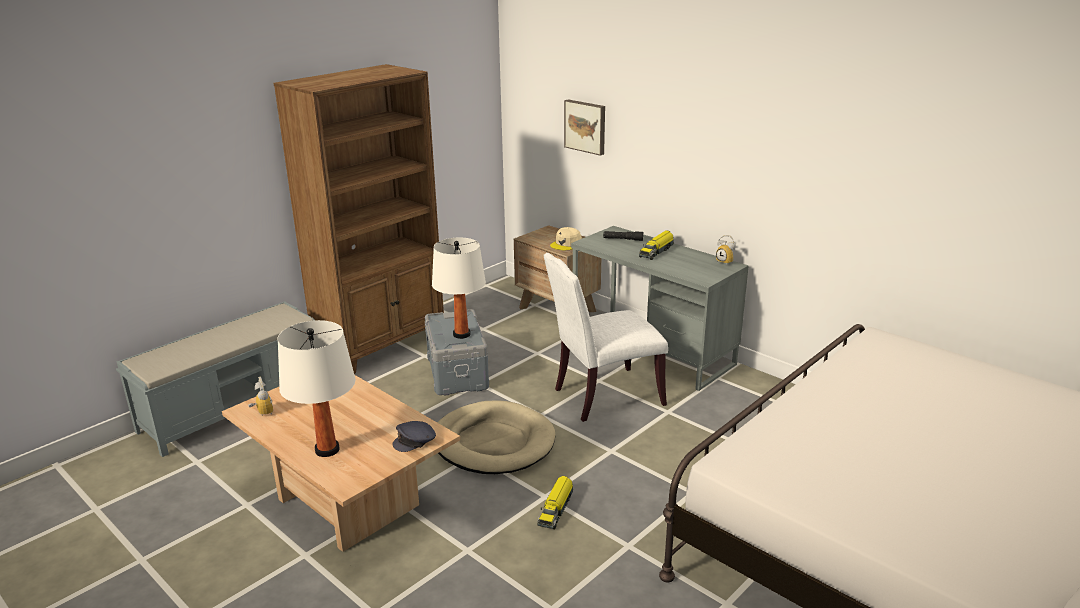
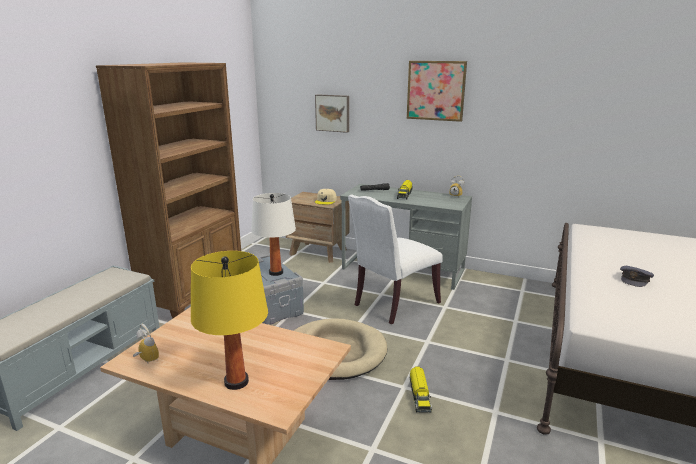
camera: 20 degrees left, 5 degrees down
(327, 450) = (236, 382): white table lamp -> yellow table lamp
(415, 441) = (315, 357): grey cap -> grey cap (635, 279)
(708, 113) = (436, 90): none -> picture

